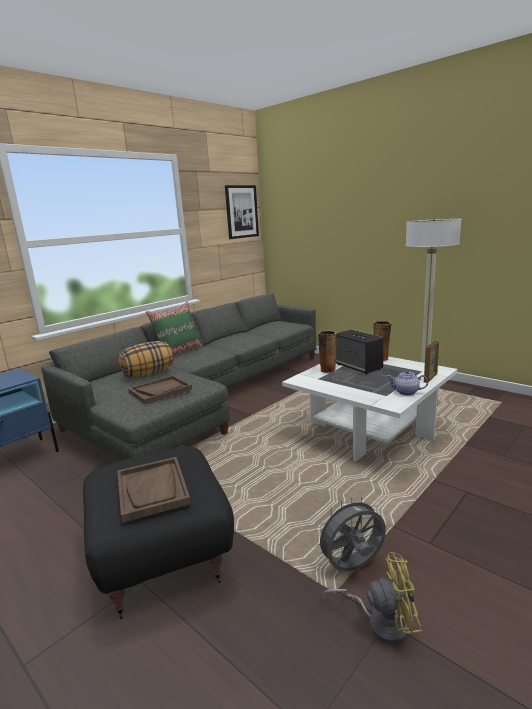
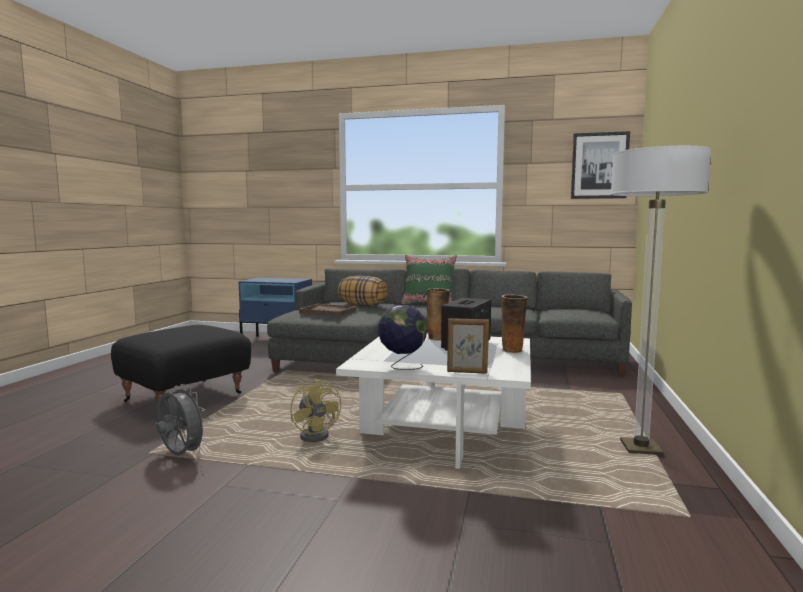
camera: 60 degrees right, 10 degrees down
(152, 489) = (167, 333): brown tray -> none
(380, 622) = (113, 474): yellow fan -> yellow fan (317, 435)
(406, 392) = (402, 366): teapot -> globe

